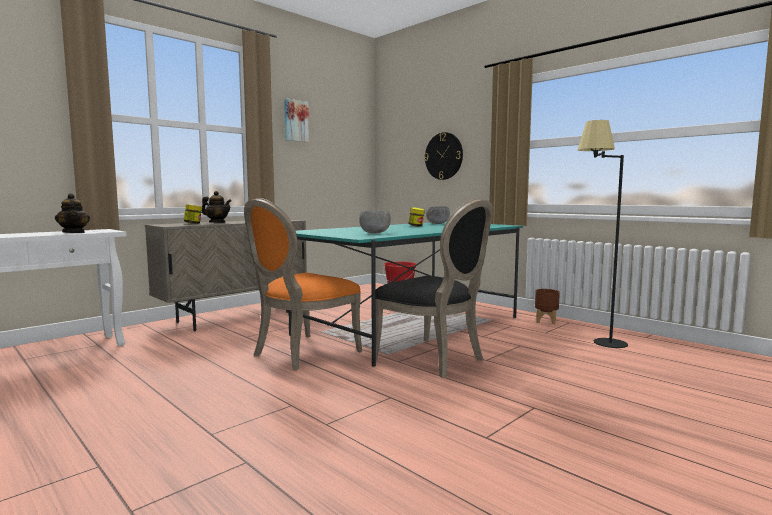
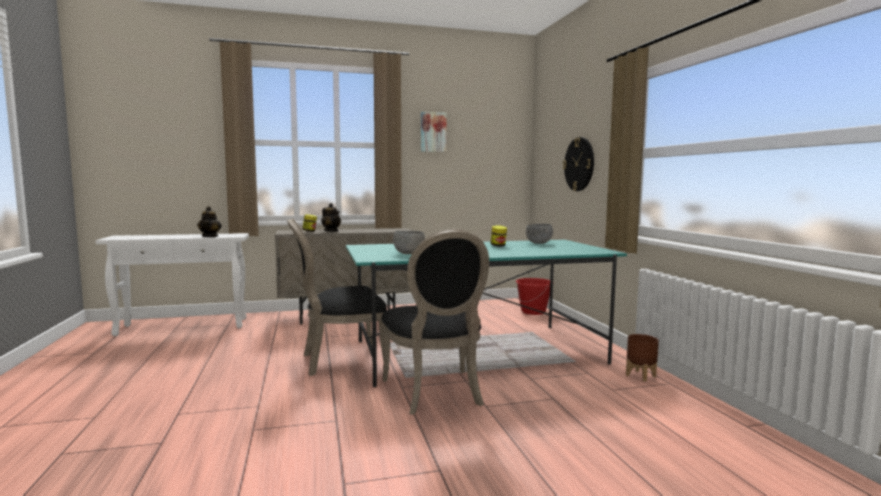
camera: 30 degrees right, 0 degrees up
(302, 353) = (340, 361): orange chair -> black chair
(596, 340) = (663, 413): black floor lamp -> none

